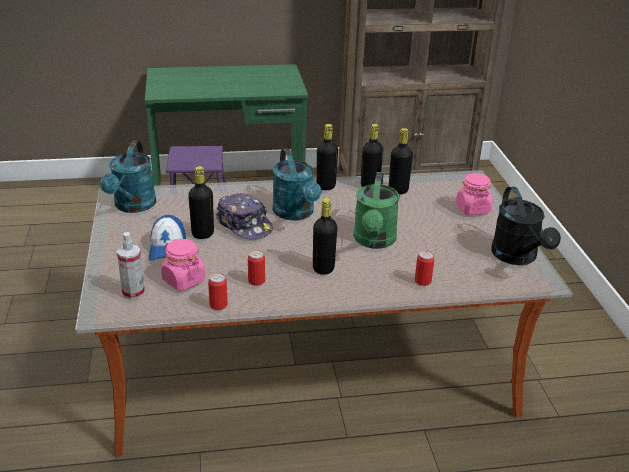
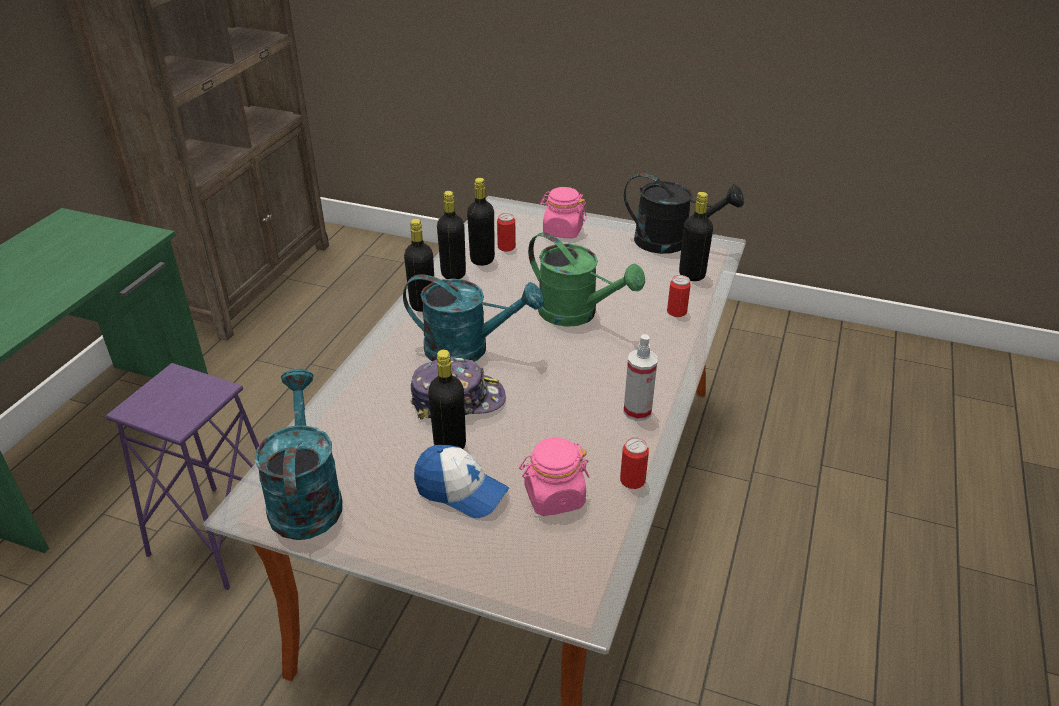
camera: 60 degrees left, 5 degrees up
(132, 206) = (305, 497): turquoise watering can -> turquoise watering can turned 135 degrees counterclockwise
(133, 293) = (552, 558): spray bottle -> spray bottle (637, 411)
(256, 281) = (599, 431): can -> can (506, 247)
(323, 268) = (607, 369): black bottle -> black bottle (692, 275)

